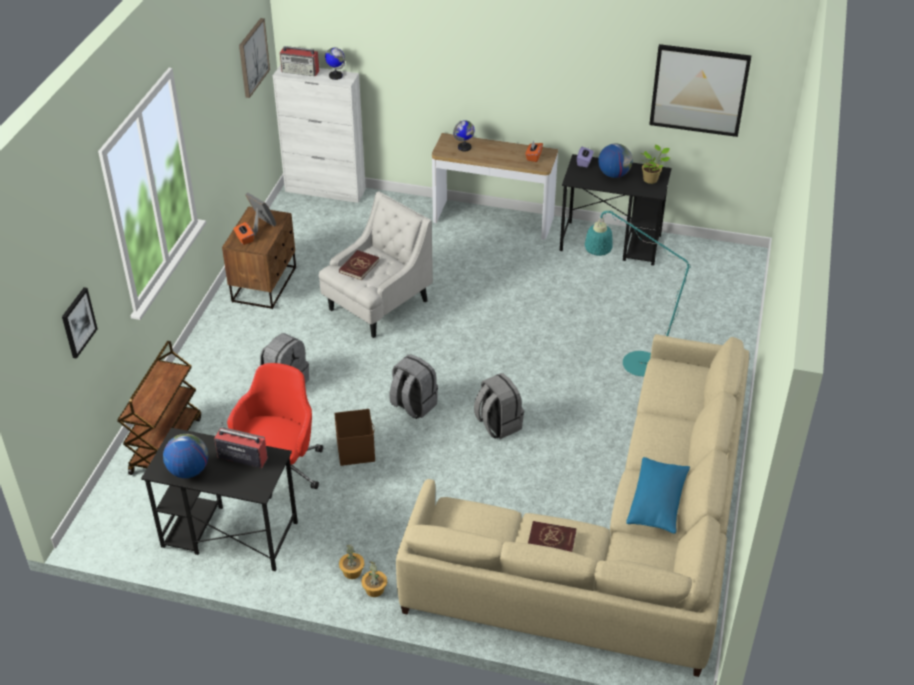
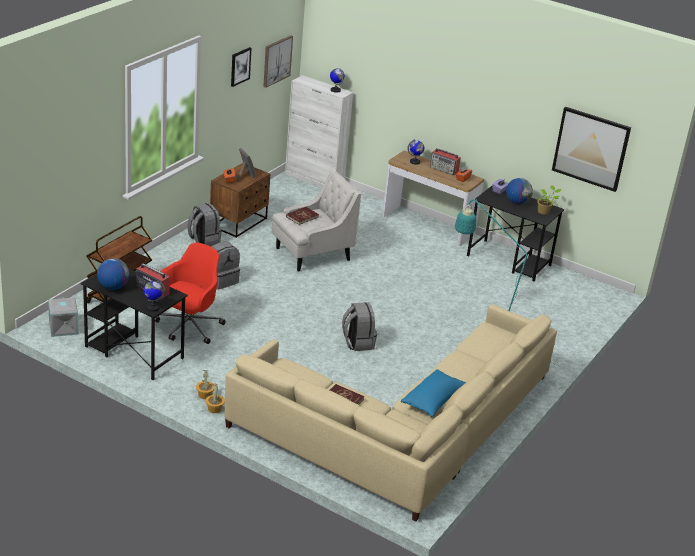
camera: 15 degrees right, 10 degrees down
(78, 322) = (77, 175): picture -> picture (240, 66)
(119, 526) = (64, 328): none -> grey storage box
(257, 488) = (152, 307): none -> globe
(300, 71) = (312, 82): radio -> radio (444, 170)
(356, 450) = (247, 330): brown storage box -> none
(413, 405) = (303, 316): grey backpack -> grey backpack (203, 241)

